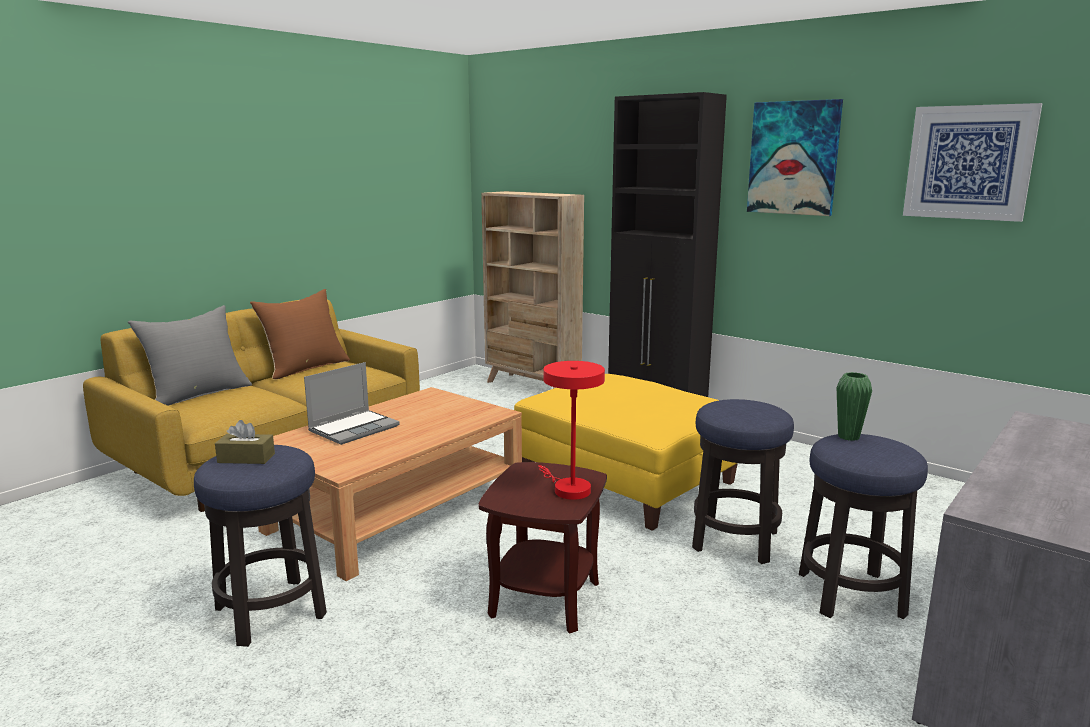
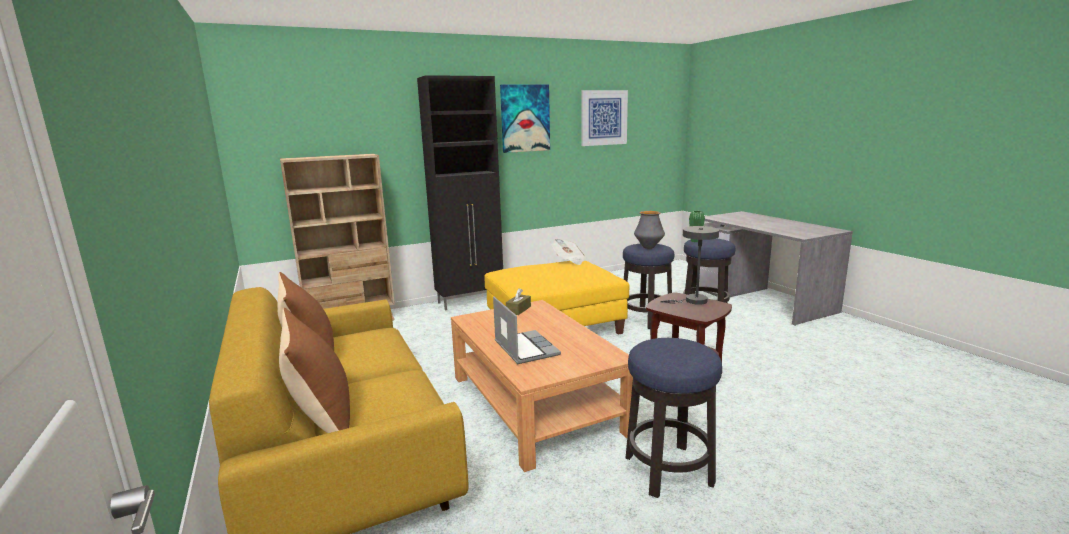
camera: 65 degrees left, 0 degrees up
(198, 394) = (321, 417): grey pillow -> brown pillow
(246, 458) = (670, 353): brown tissue box -> brown tissue box (518, 309)
(568, 489) = (692, 301): red table lamp -> grey table lamp
(697, 396) = (569, 261): none -> newspaper
(740, 410) = (648, 247): none -> vase

